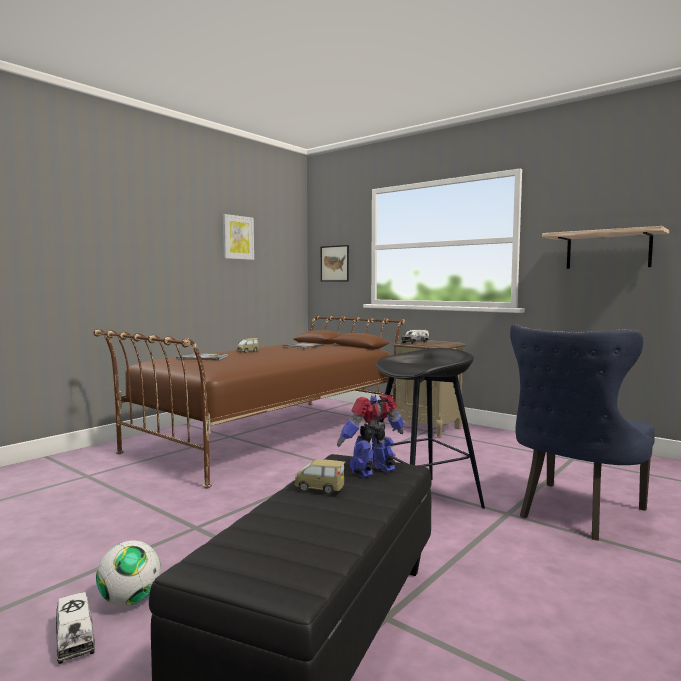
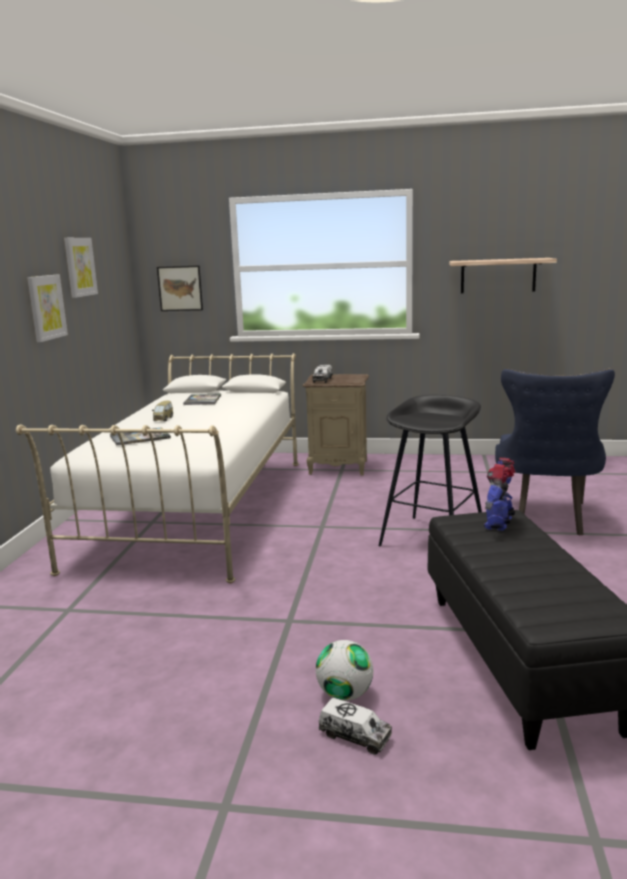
camera: 30 degrees left, 10 degrees up
(191, 260) = (46, 307): none -> picture
(271, 435) = (197, 510): brown bed -> white bed
(319, 488) = (493, 548): toy car -> none

